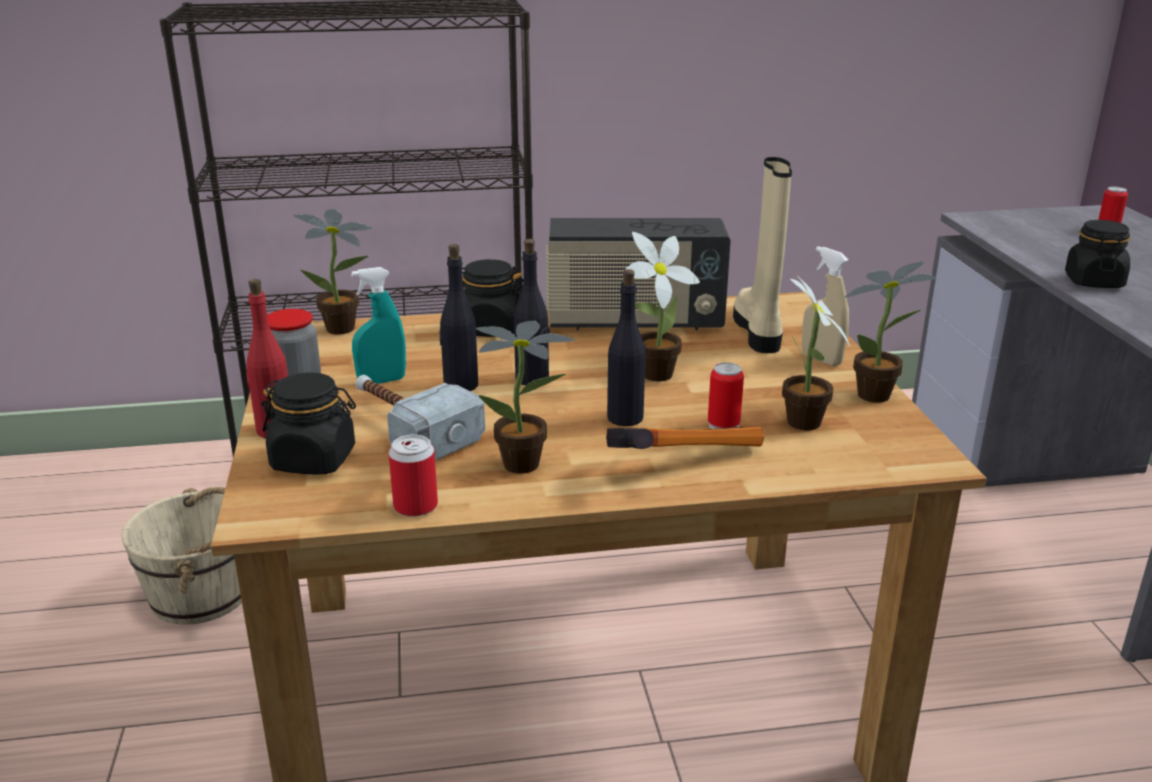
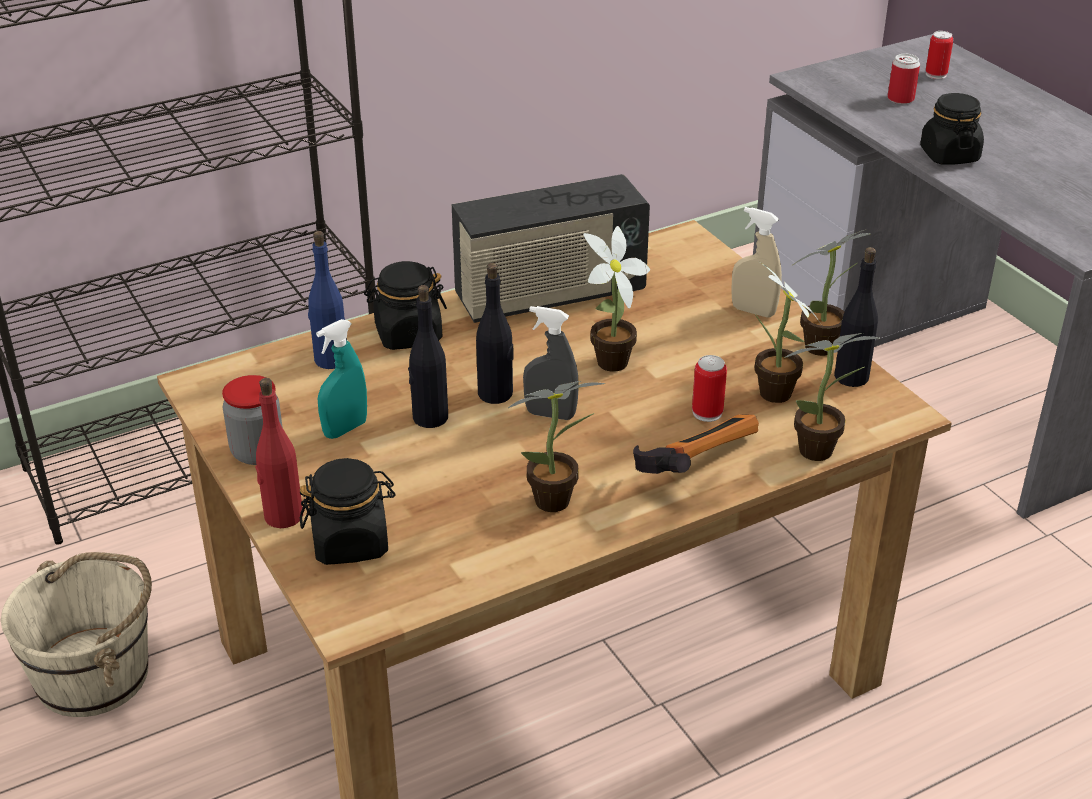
camera: 20 degrees left, 10 degrees up
(345, 329) = (252, 367): potted plant -> potted plant (822, 450)
(408, 427) = (415, 482): hammer -> none
(411, 334) = (330, 359): none -> blue bottle
(415, 506) = (487, 571): can -> can (900, 99)
(570, 401) = (550, 414): none -> grey spray bottle
(625, 418) = (614, 423): black bottle -> black bottle (851, 377)
(759, 331) = (677, 284): beige boot -> none

